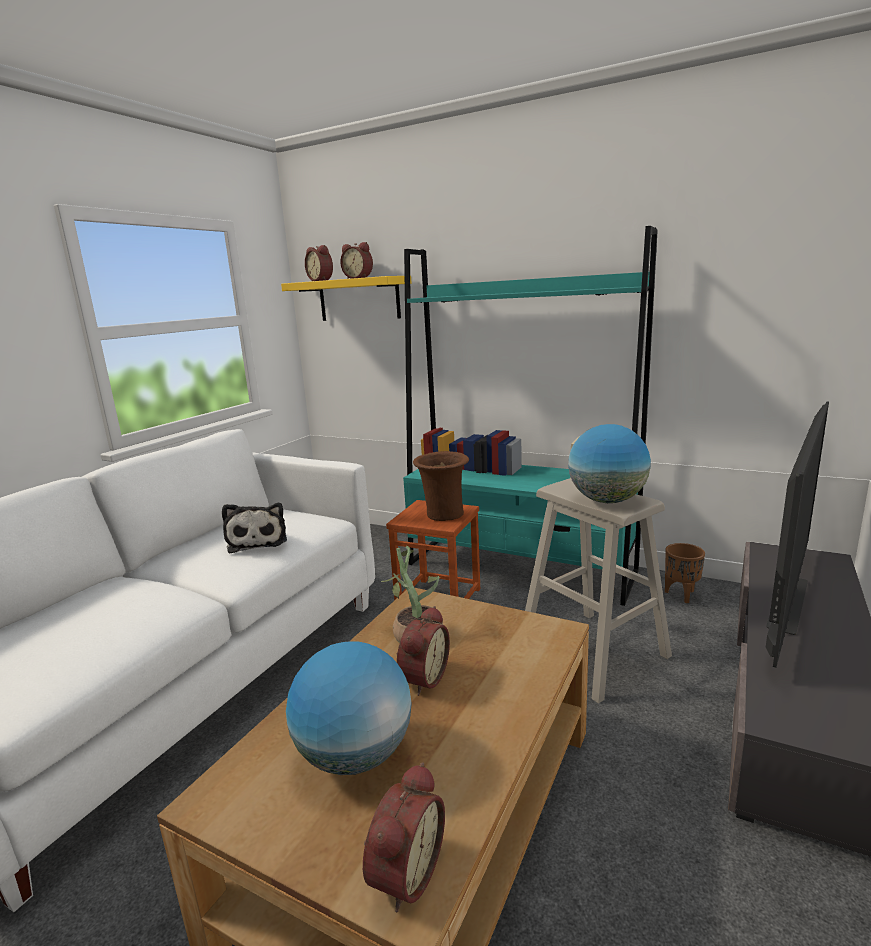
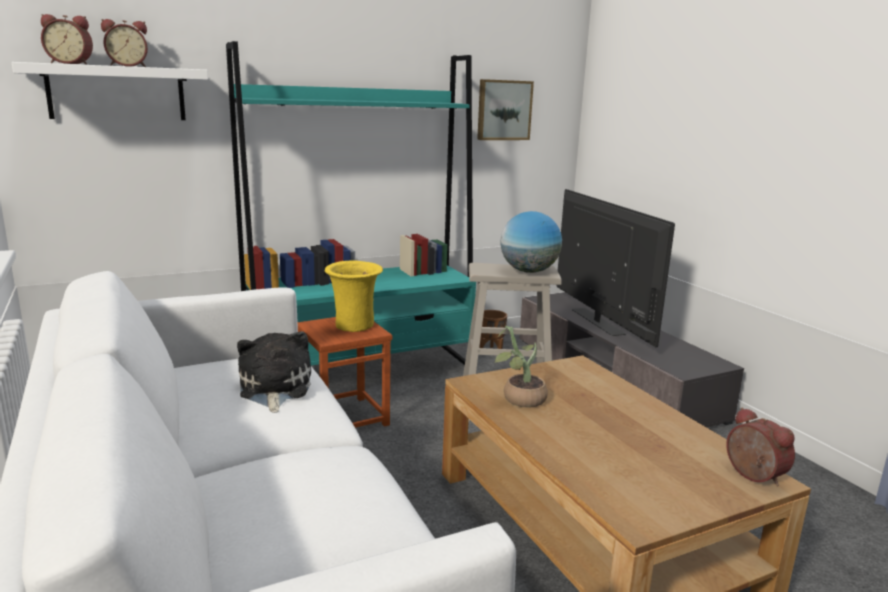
camera: 55 degrees left, 0 degrees up
(257, 540) = (274, 389): plush toy -> plush toy turned 120 degrees counterclockwise
(355, 755) = (640, 460): globe -> none
(359, 299) = (117, 93): yellow shelf -> white shelf
(422, 678) = (580, 415): alarm clock -> none
(444, 516) = (355, 326): brown vase -> yellow vase
(743, 289) = (503, 110): none -> picture

